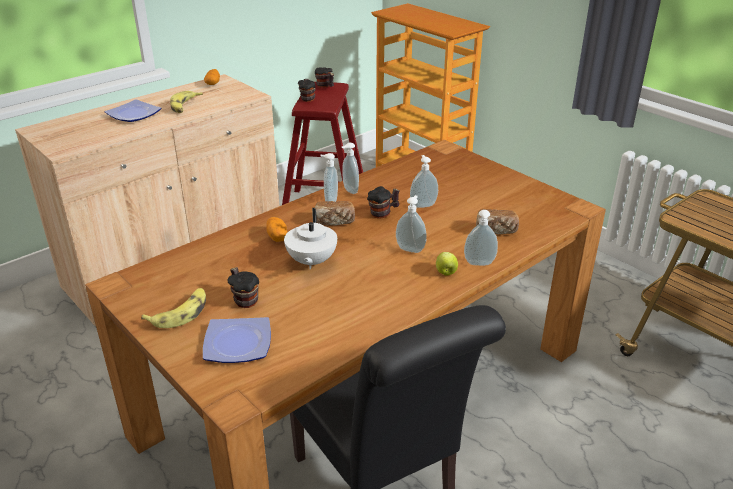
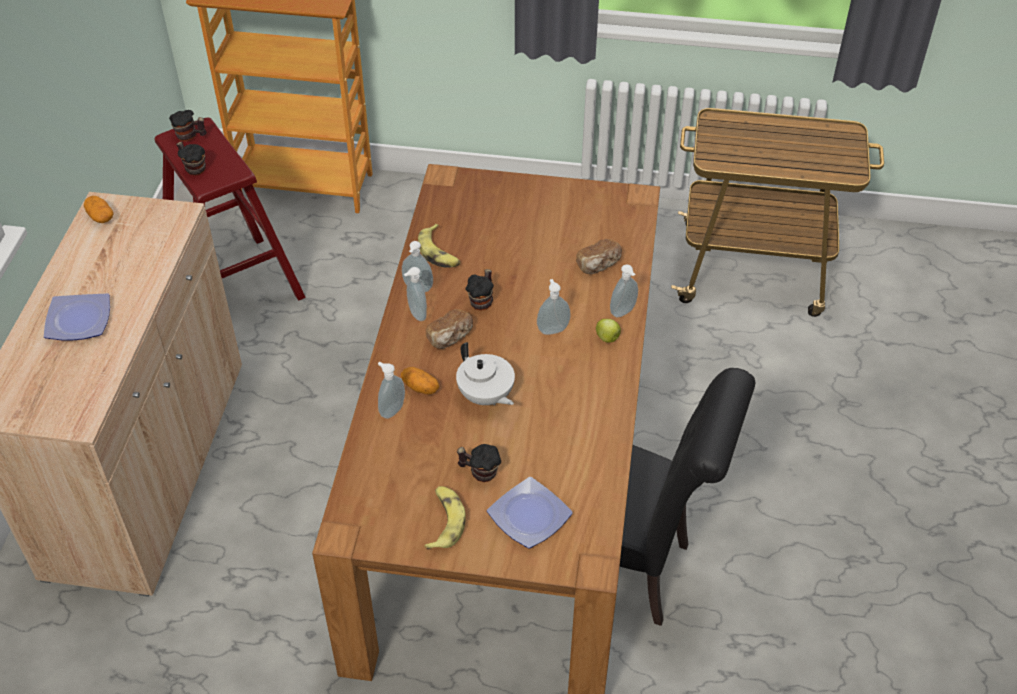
camera: 40 degrees left, 15 degrees up
(185, 106) = (124, 274): banana -> banana (439, 252)
(423, 205) = (505, 269): soap dispenser -> soap dispenser (391, 410)

